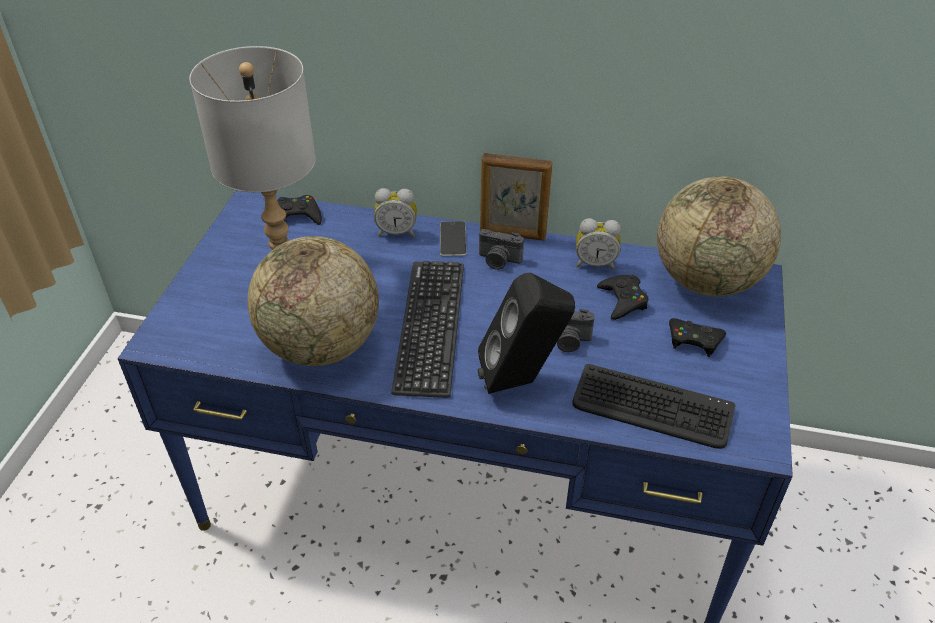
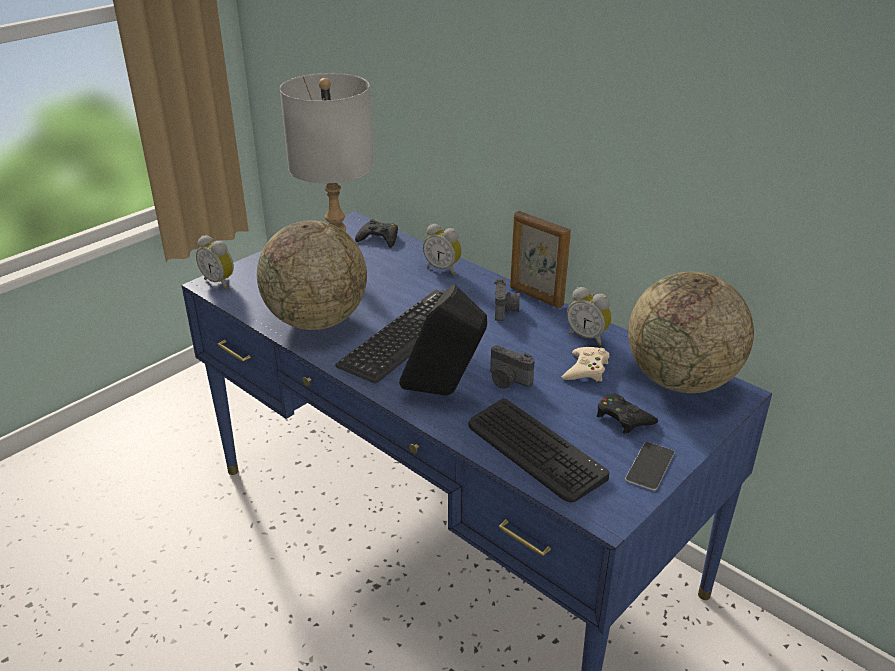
camera: 30 degrees right, 10 degrees down
(163, 336) = (220, 281): none -> alarm clock
(453, 239) = (483, 285): phone -> phone (650, 466)
(498, 261) = (506, 310): camera -> camera turned 135 degrees counterclockwise
(622, 300) = (586, 369): black game controller -> beige game controller

